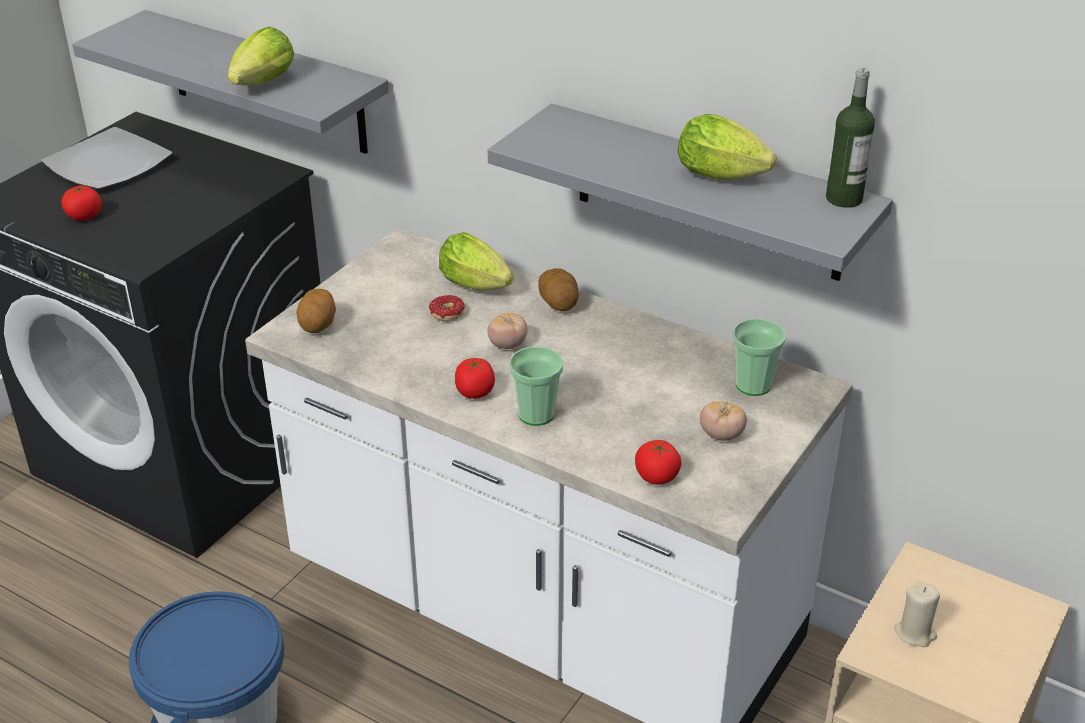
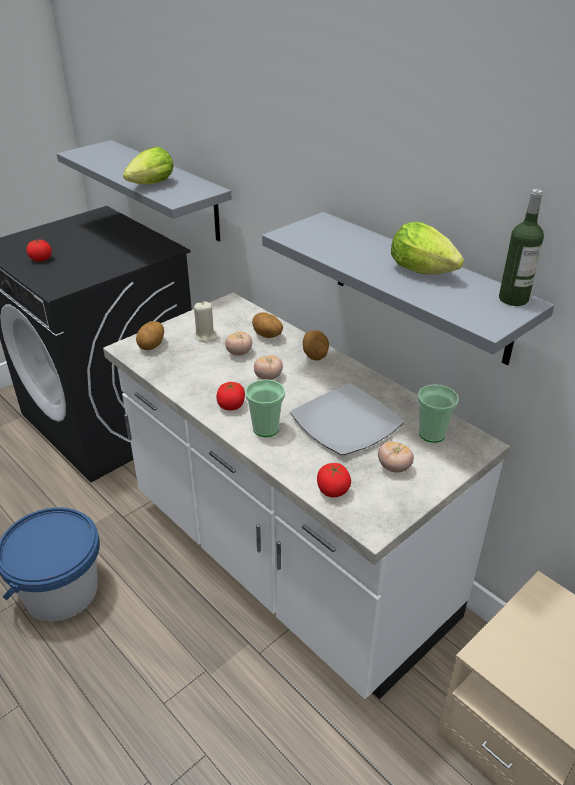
camera: 15 degrees right, 0 degrees up
(108, 165) = (72, 232): plate -> plate (346, 423)
(450, 317) = (239, 353): donut -> tomato
(478, 286) = (267, 336): lettuce -> potato
(915, 633) = (525, 647): beige candle -> beige candle (205, 336)

